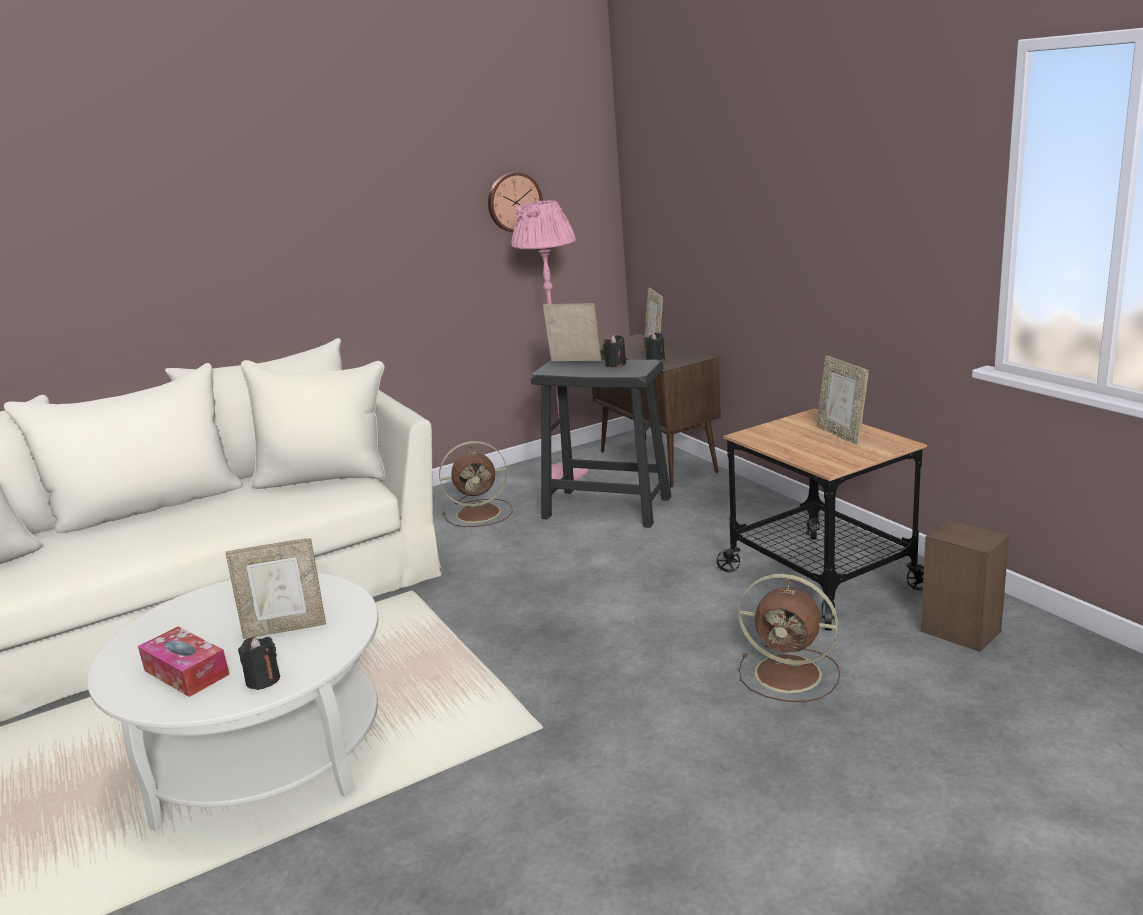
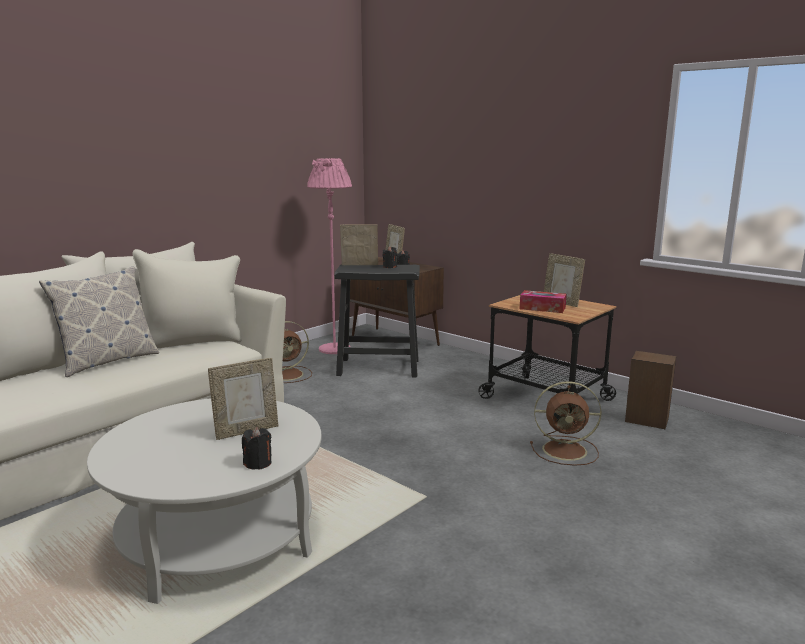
camera: 20 degrees left, 5 degrees down
(186, 672) = (185, 465): tissue box -> tissue box (542, 308)
(208, 505) = (107, 361): none -> pillow
(513, 202) = (302, 160): wall clock -> none

